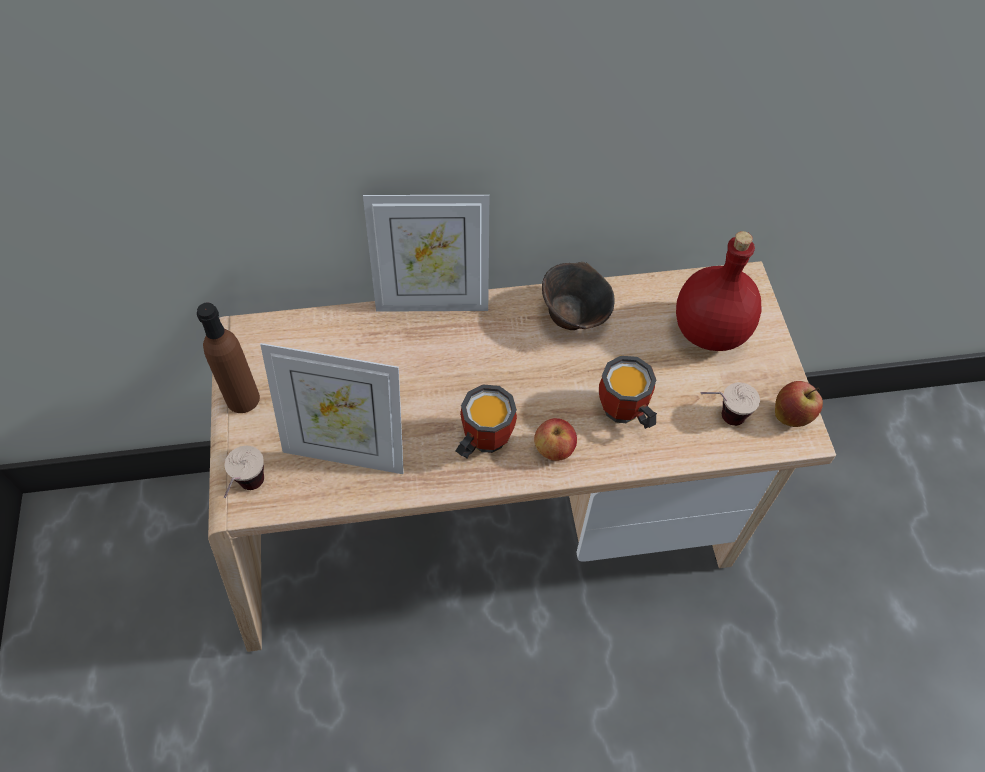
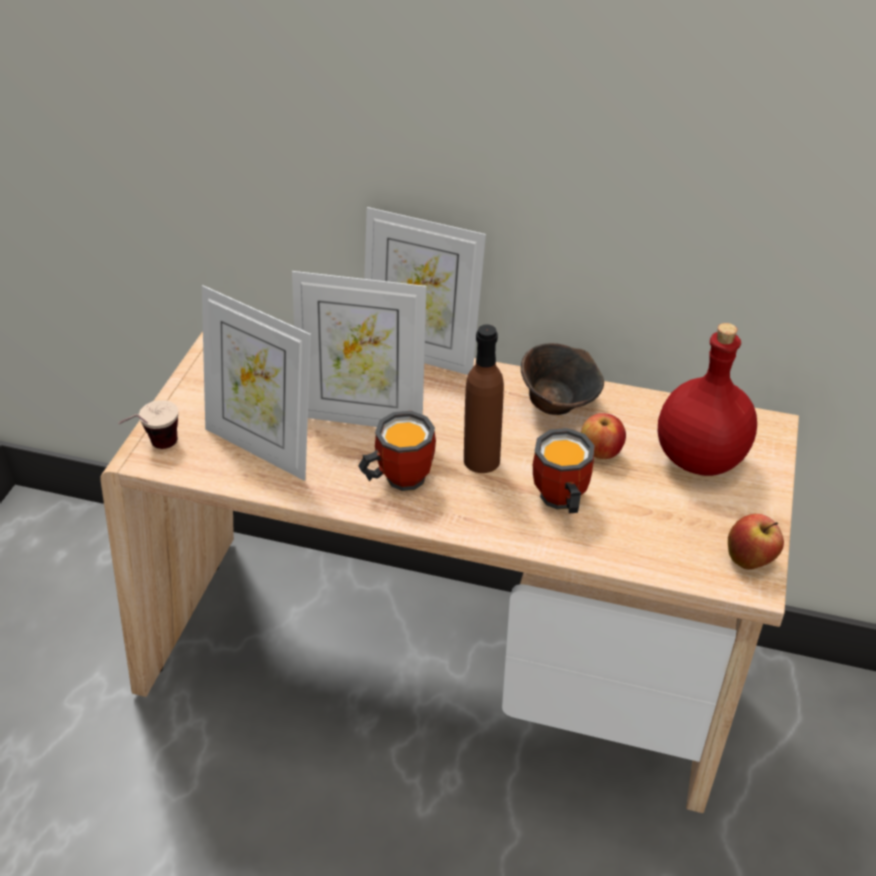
camera: 25 degrees right, 15 degrees down
(242, 398) = (197, 378): brown bottle -> brown bottle (481, 460)
(416, 386) = (362, 415): none -> picture frame
(554, 449) = (466, 508): apple -> apple (601, 452)
(719, 418) = (663, 537): cup -> none

